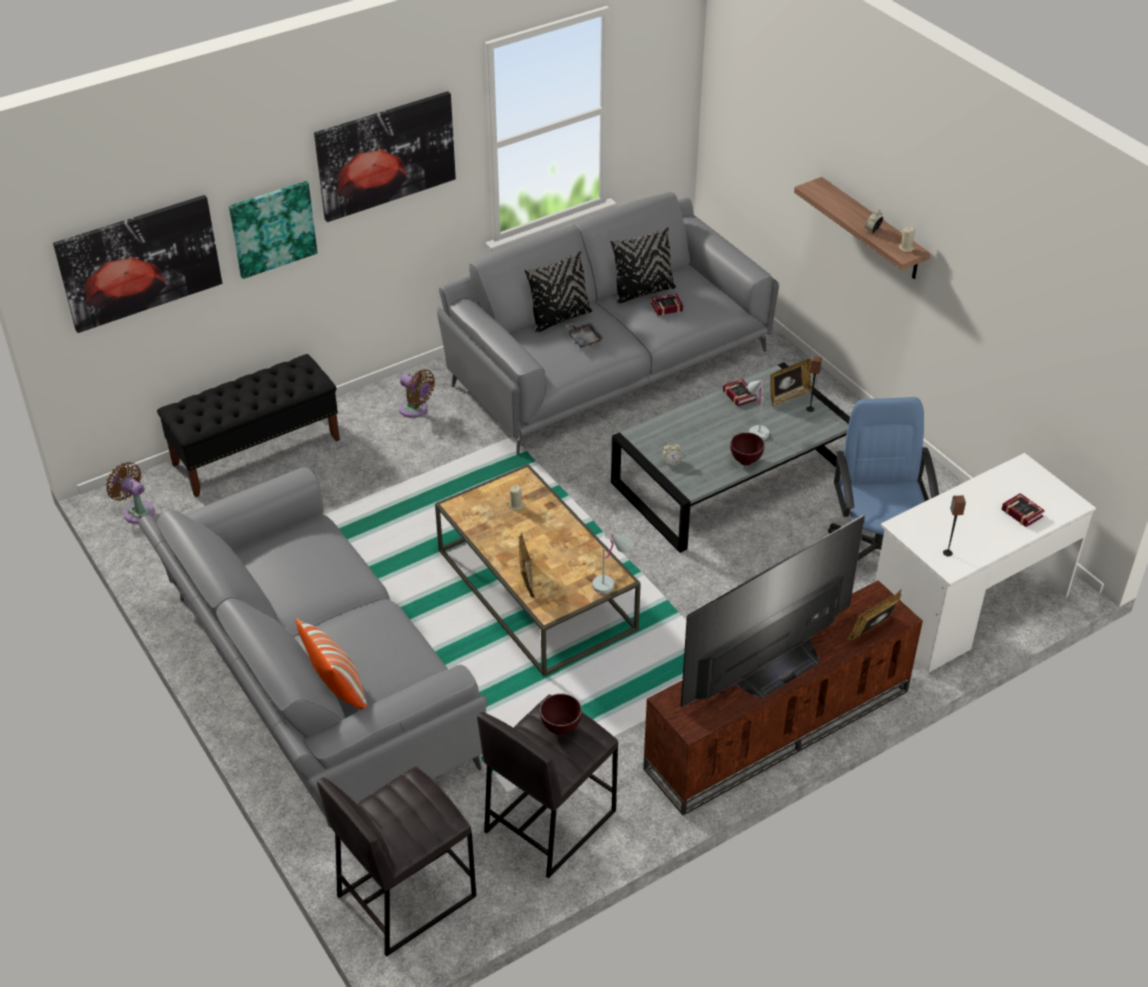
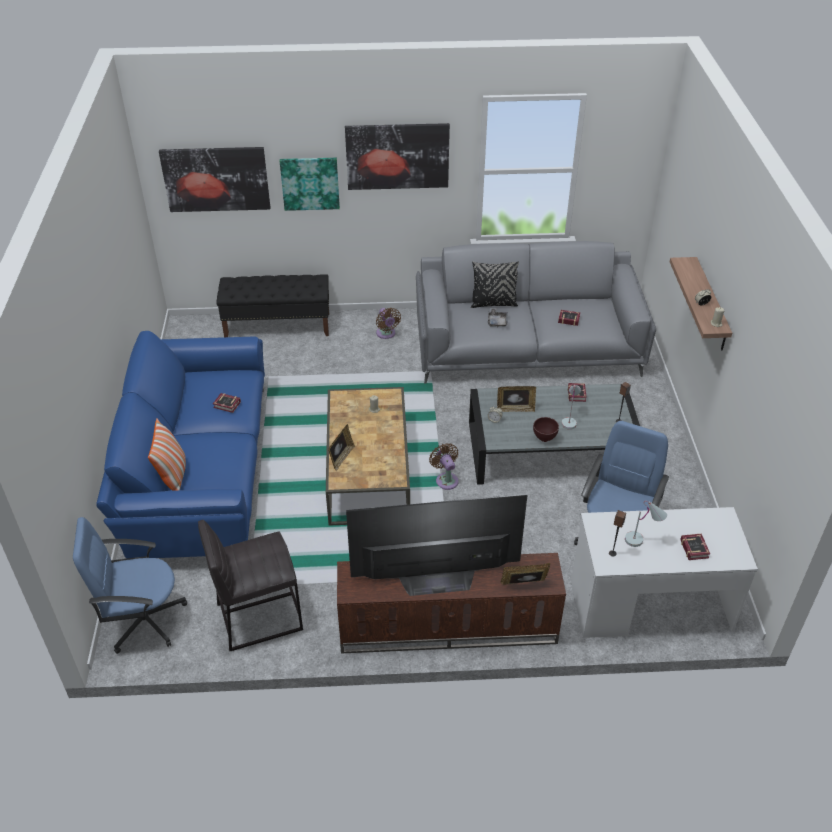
camera: 30 degrees right, 0 degrees up
(136, 511) = (188, 335): brown fan -> brown fan (446, 479)
(315, 682) = (199, 471): grey sofa -> blue sofa
(331, 573) = (227, 405): none -> book
(405, 895) = (143, 620): grey stool -> blue office chair
(562, 729) = (264, 556): brown bowl -> none
(612, 582) = (392, 481): white table lamp -> white table lamp (642, 540)
(643, 292) = (561, 305): black pillow -> none
(788, 397) = (610, 407): picture frame -> picture frame (515, 409)

